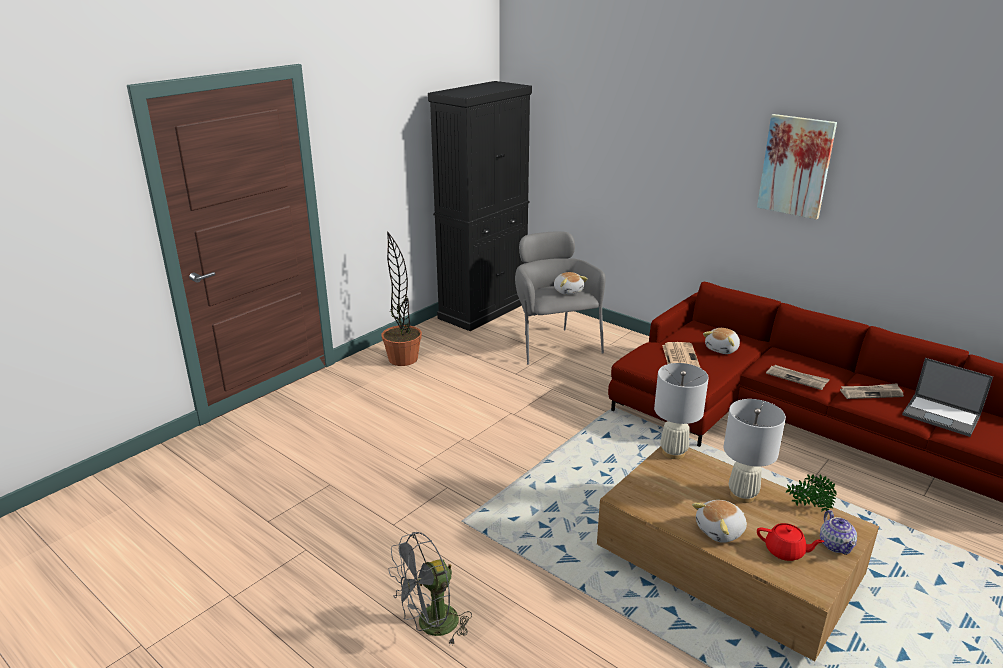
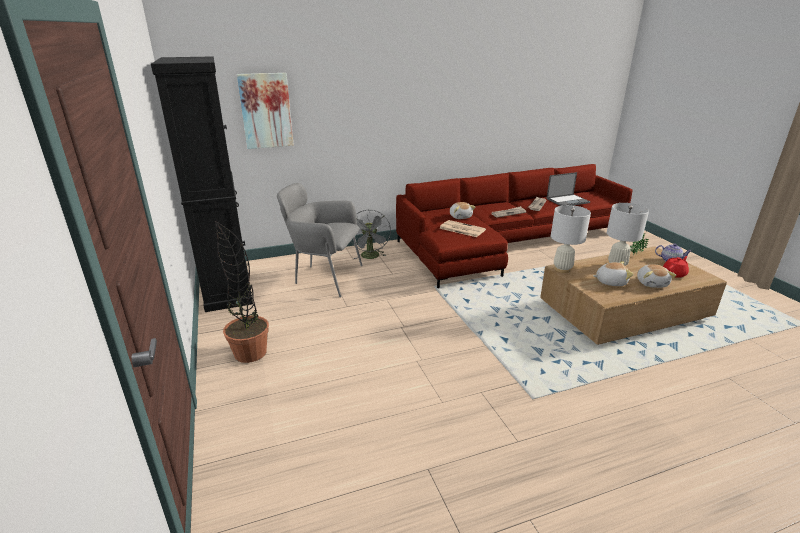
camera: 60 degrees left, 0 degrees up
(431, 626) = (662, 459): grey fan -> grey fan (371, 257)
(568, 291) = (336, 225): plush toy -> plush toy (610, 282)
(796, 166) = (447, 86): picture -> picture (266, 111)

